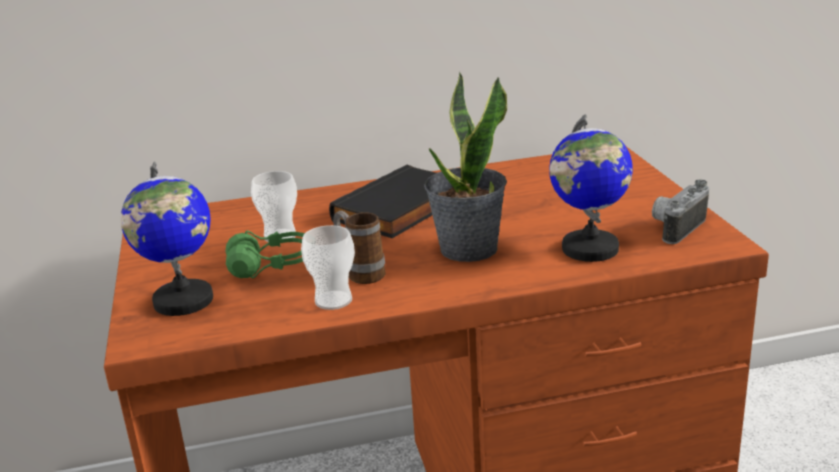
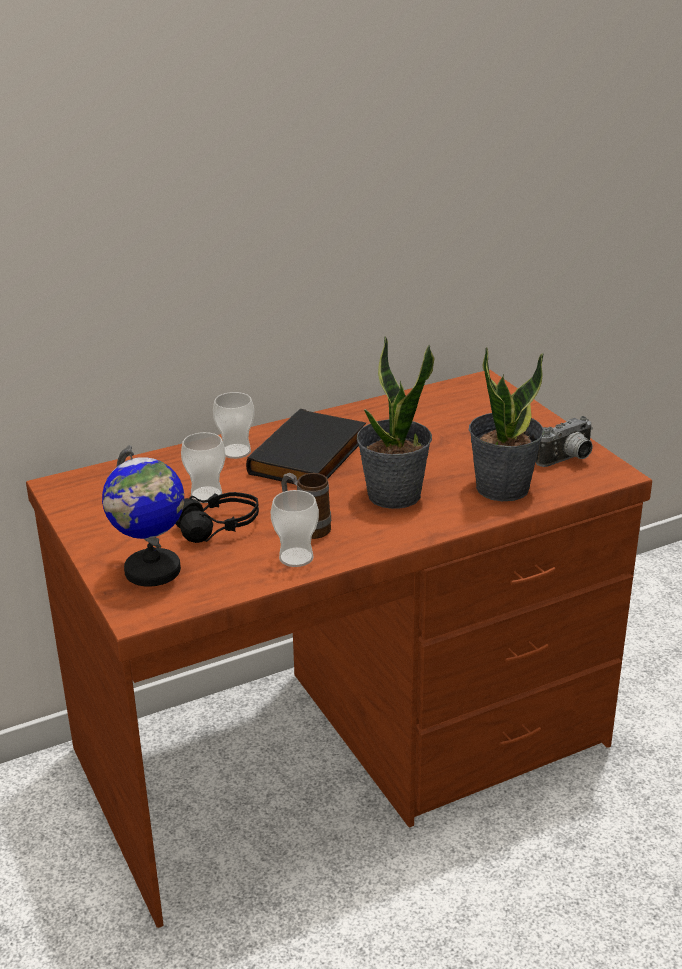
camera: 15 degrees left, 5 degrees up
(273, 266) = (218, 527): green headphones -> black headphones
(332, 201) = (236, 451): none -> cup
(589, 249) = (502, 487): globe -> potted plant
(675, 228) = (568, 460): camera -> camera turned 150 degrees counterclockwise

